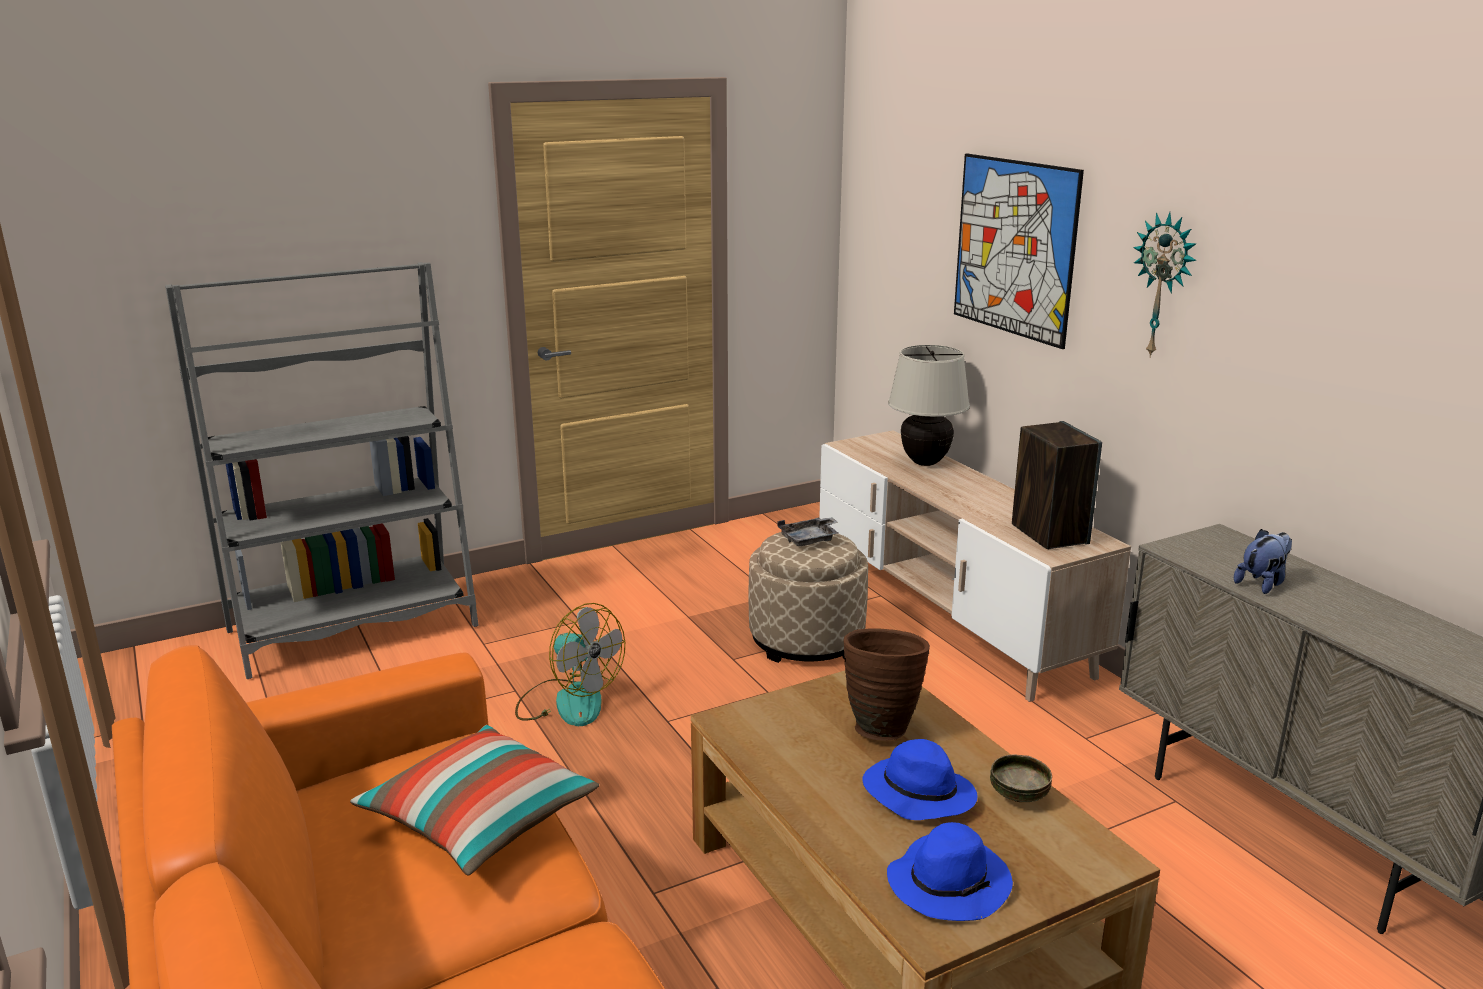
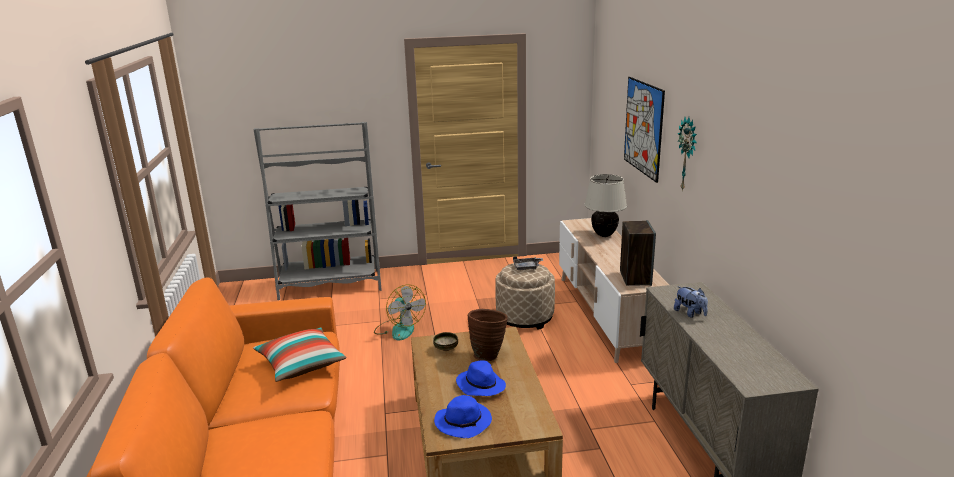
camera: 20 degrees right, 0 degrees up
(1018, 795) = (525, 394): bowl -> bowl (446, 348)
(1262, 583) = (690, 313): plush toy -> plush toy turned 75 degrees clockwise

